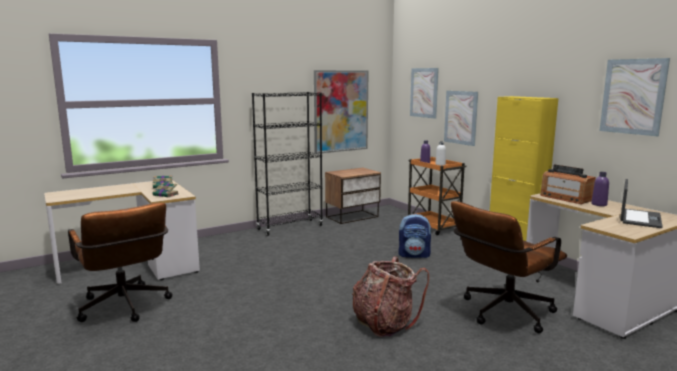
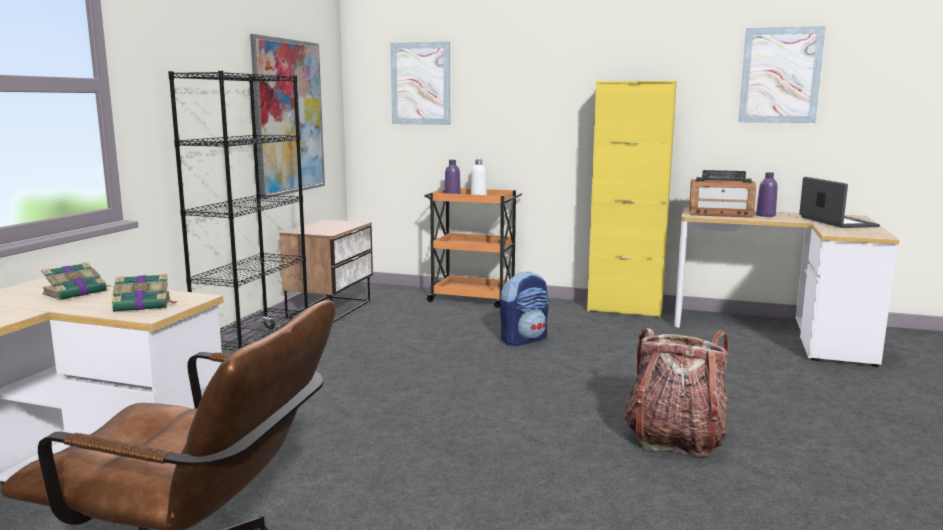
camera: 40 degrees left, 0 degrees up
(460, 117) = (501, 120): picture -> none
(502, 313) = (750, 379): brown office chair -> none

